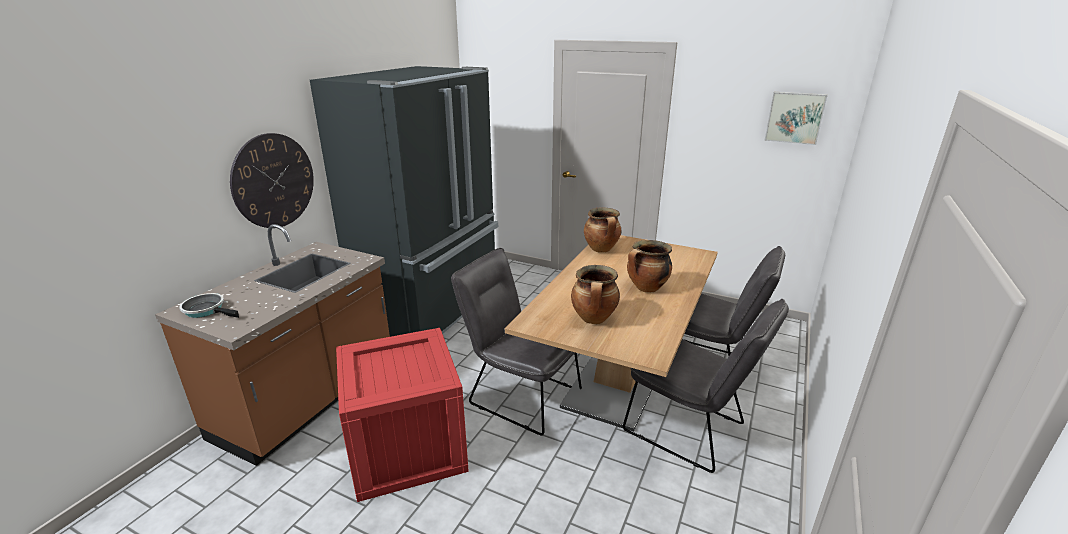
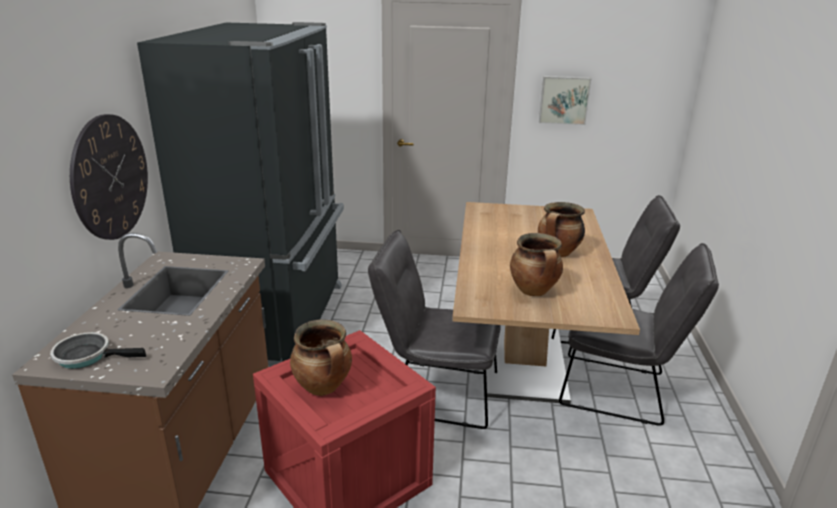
camera: 20 degrees left, 0 degrees up
(602, 249) = (483, 220): cooking pot -> cooking pot (324, 387)
(795, 117) = (641, 68): picture -> picture (564, 100)

